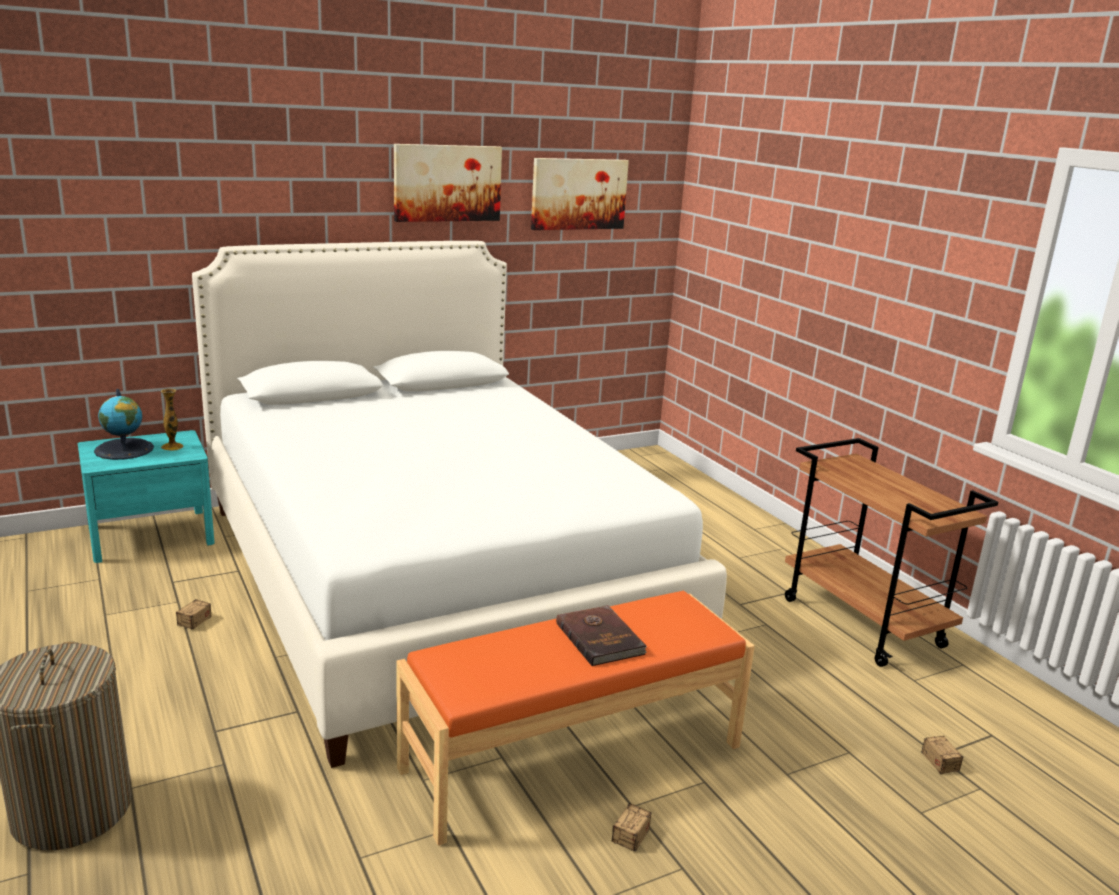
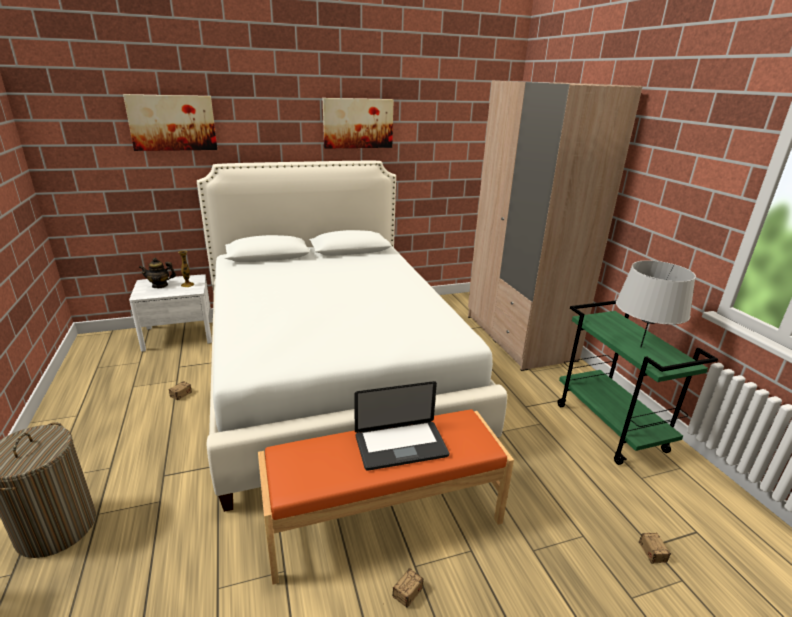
camera: 10 degrees right, 5 degrees up
(124, 449) = (160, 285): globe -> teapot
(151, 535) = (178, 335): turquoise nightstand -> white nightstand
(578, 194) = (445, 130): picture -> picture (172, 123)
(600, 638) = (401, 446): brown book -> laptop
(710, 512) = (518, 337): none -> beige wardrobe
(864, 623) = (611, 428): brown cart -> green cart
(898, 496) = (640, 347): none -> grey table lamp

